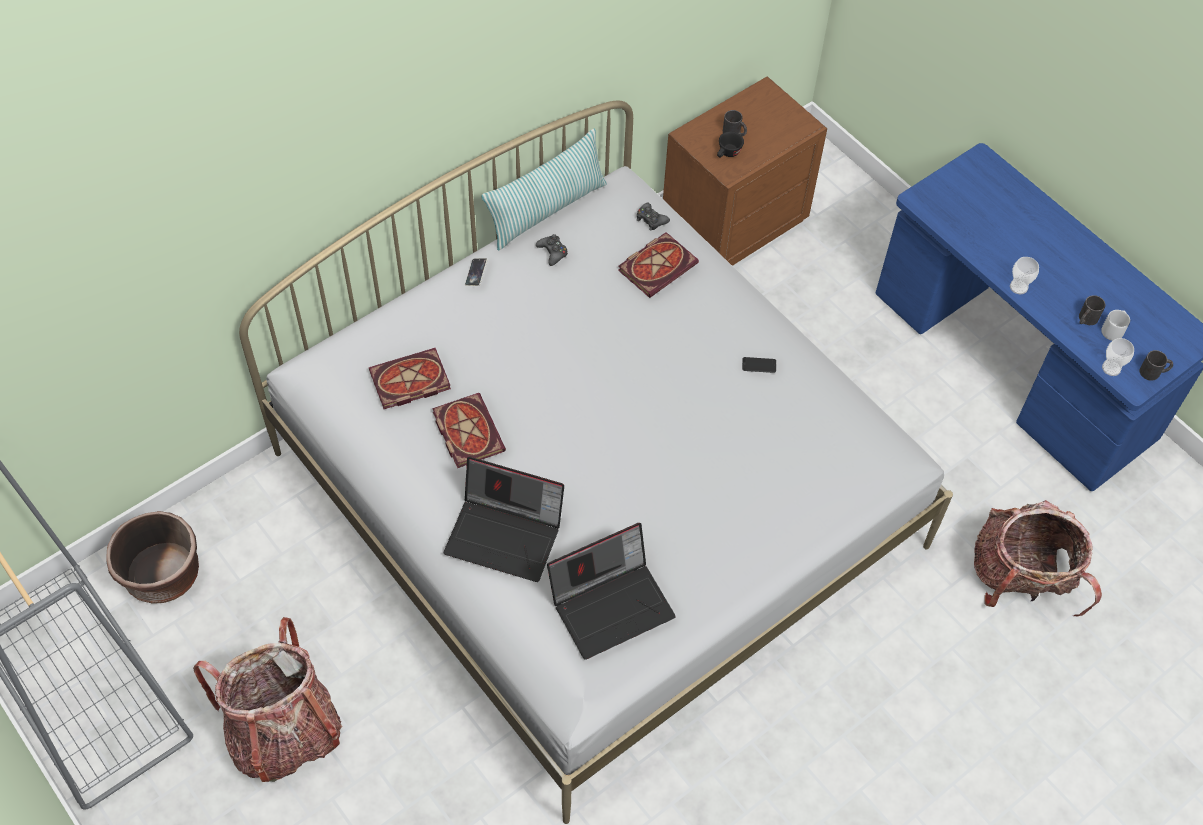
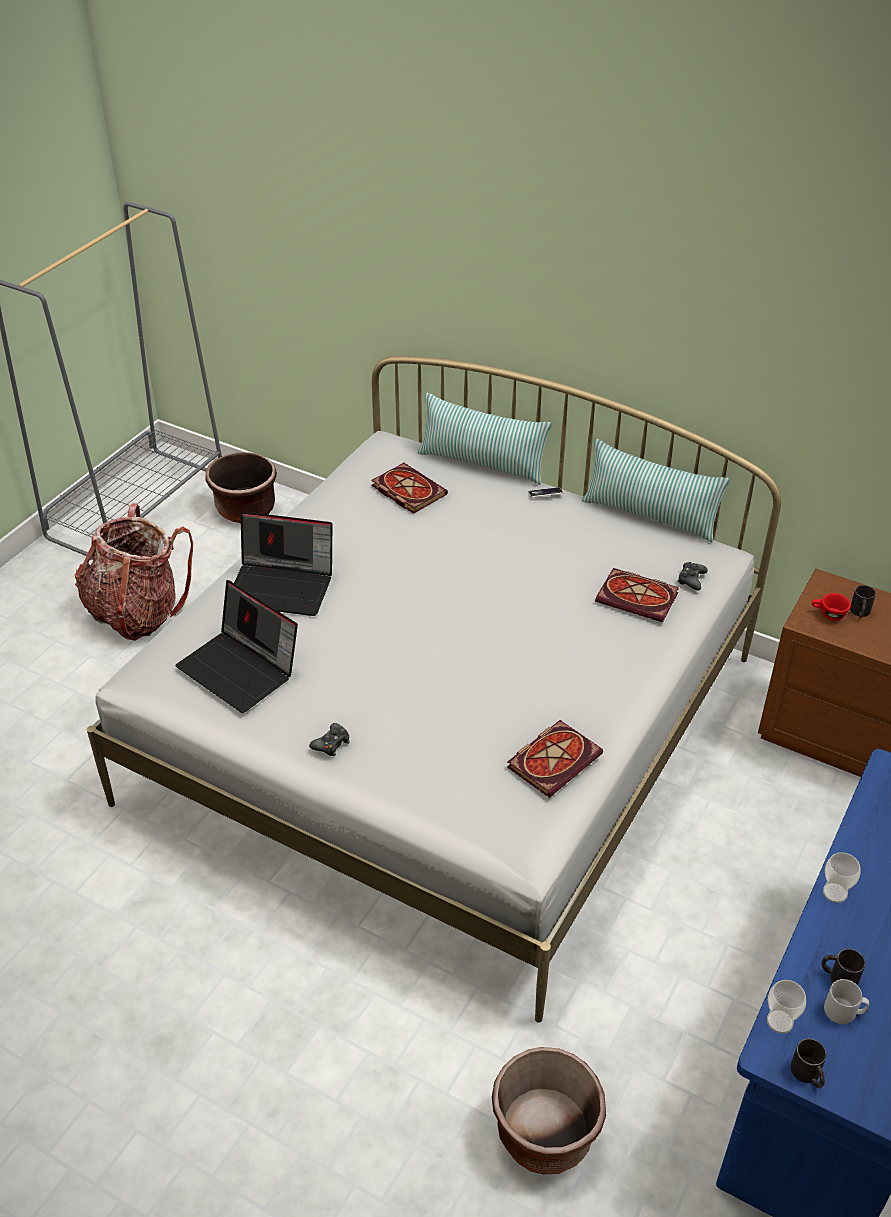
camera: 70 degrees right, 15 degrees down
(395, 305) = (482, 463): none -> pillow
(466, 431) = (376, 534): book -> book (554, 759)
(506, 535) = (283, 586): laptop -> laptop turned 75 degrees counterclockwise
(552, 252) = (602, 529): black game controller -> black game controller (331, 743)
(727, 153) = (828, 615): black cup -> red cup
(759, 365) = (568, 699): phone -> none
(1020, 580) = (544, 1134): backpack -> brown planter

